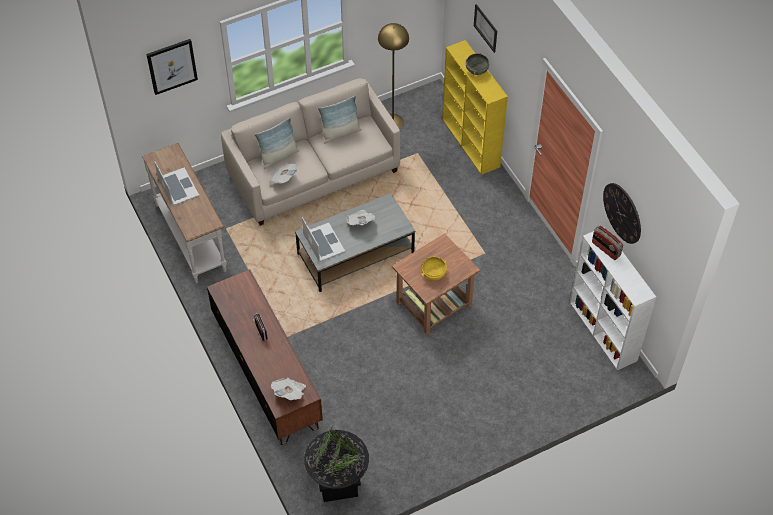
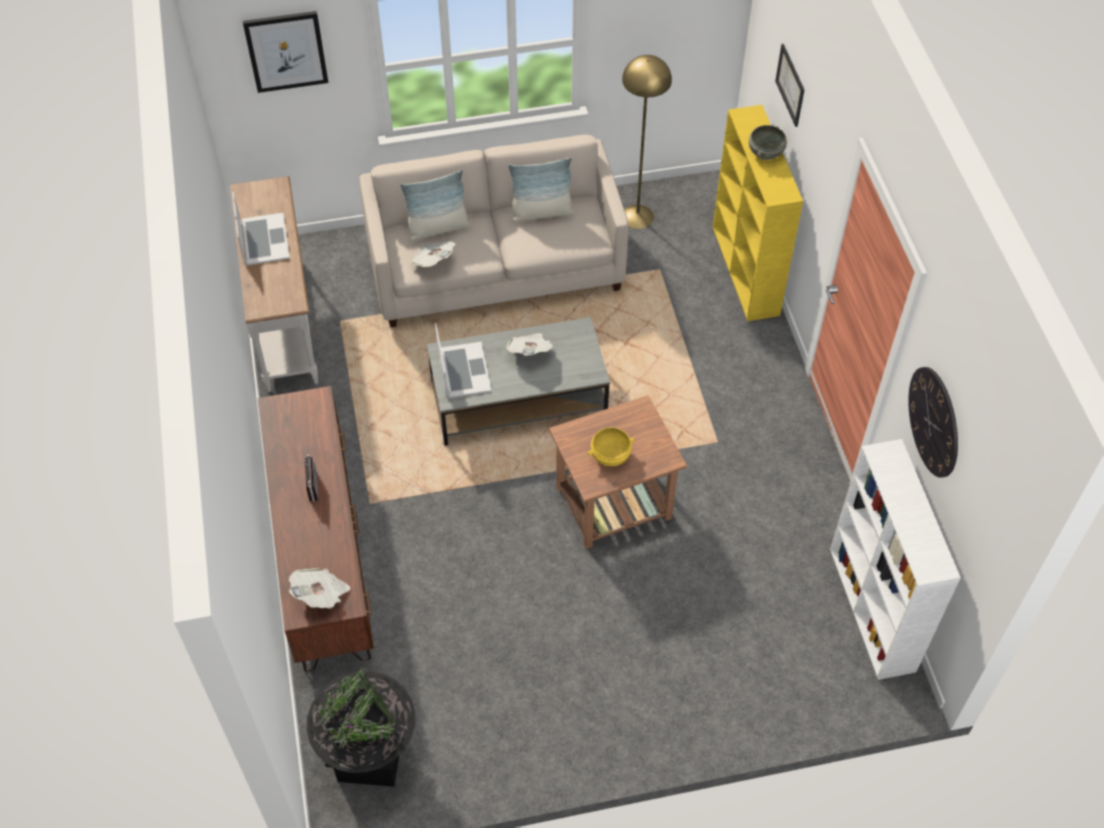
camera: 15 degrees right, 0 degrees up
(605, 249) = (894, 477): radio -> none

